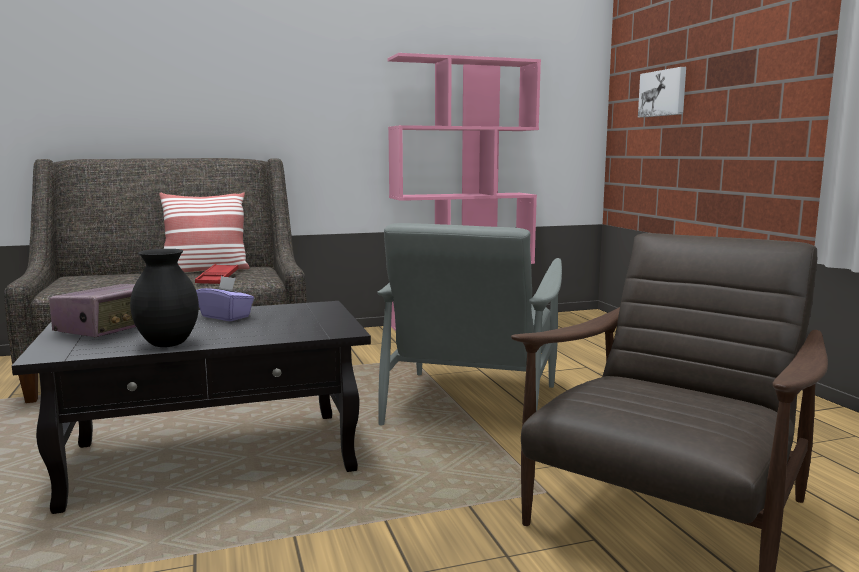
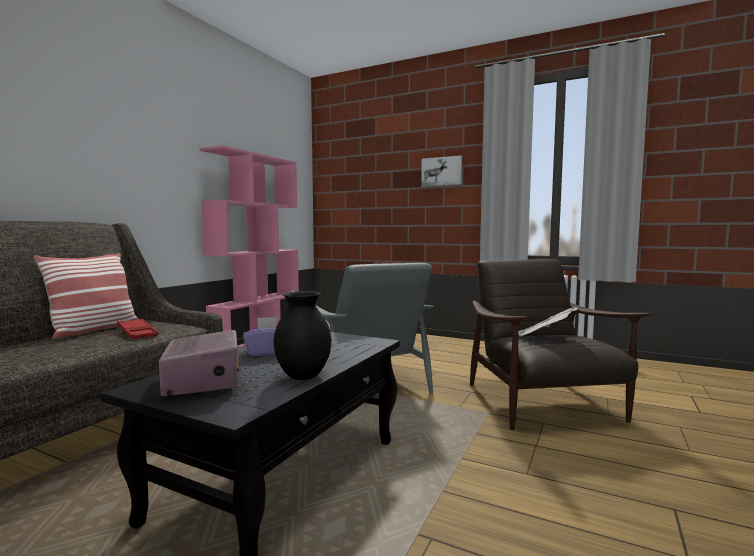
camera: 45 degrees left, 5 degrees down
(648, 390) = (543, 337): none -> newspaper
(663, 93) = (361, 189): picture -> picture (442, 171)

